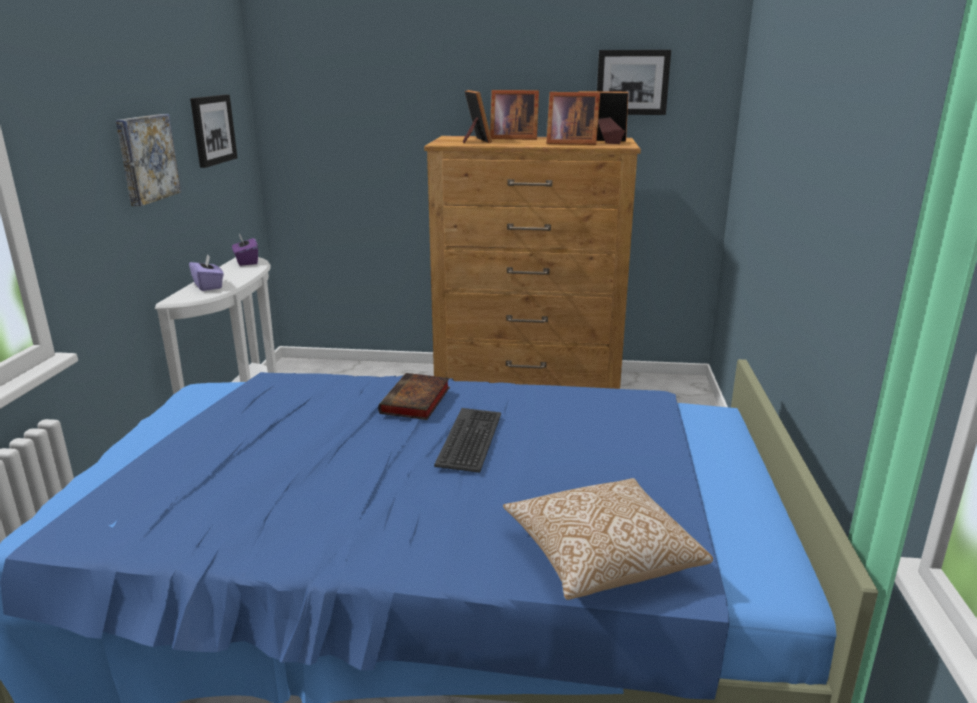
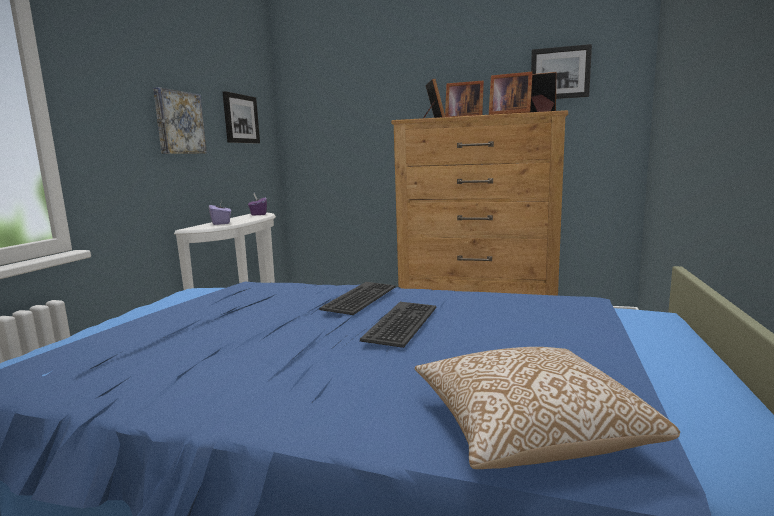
camera: 10 degrees right, 10 degrees down
(415, 402) = (361, 298): book -> keyboard

